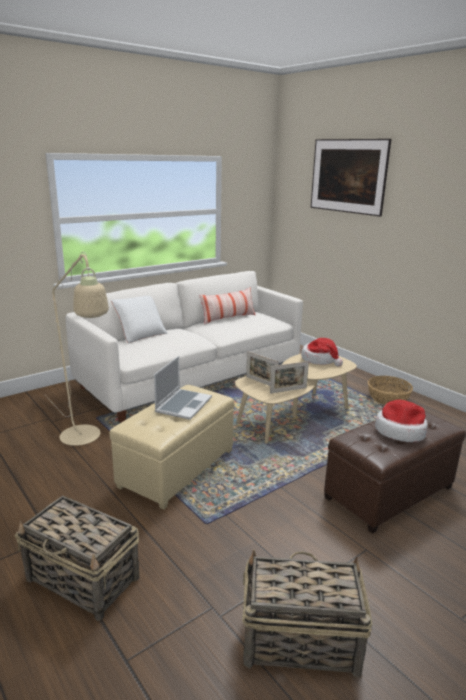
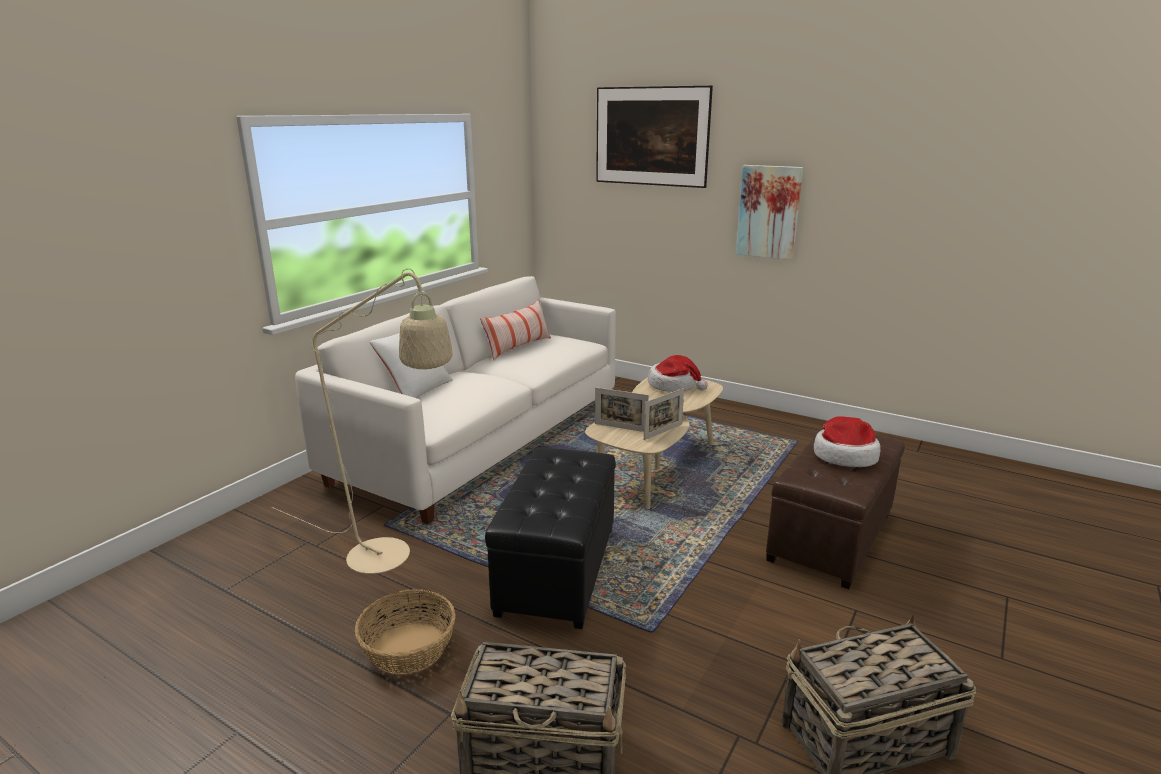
camera: 20 degrees left, 0 degrees up
(176, 468) = (557, 569): beige ottoman -> black ottoman
(183, 405) = (560, 476): laptop -> none
(387, 398) = (747, 423): basket -> basket (408, 648)
(424, 238) = (769, 212): none -> picture

